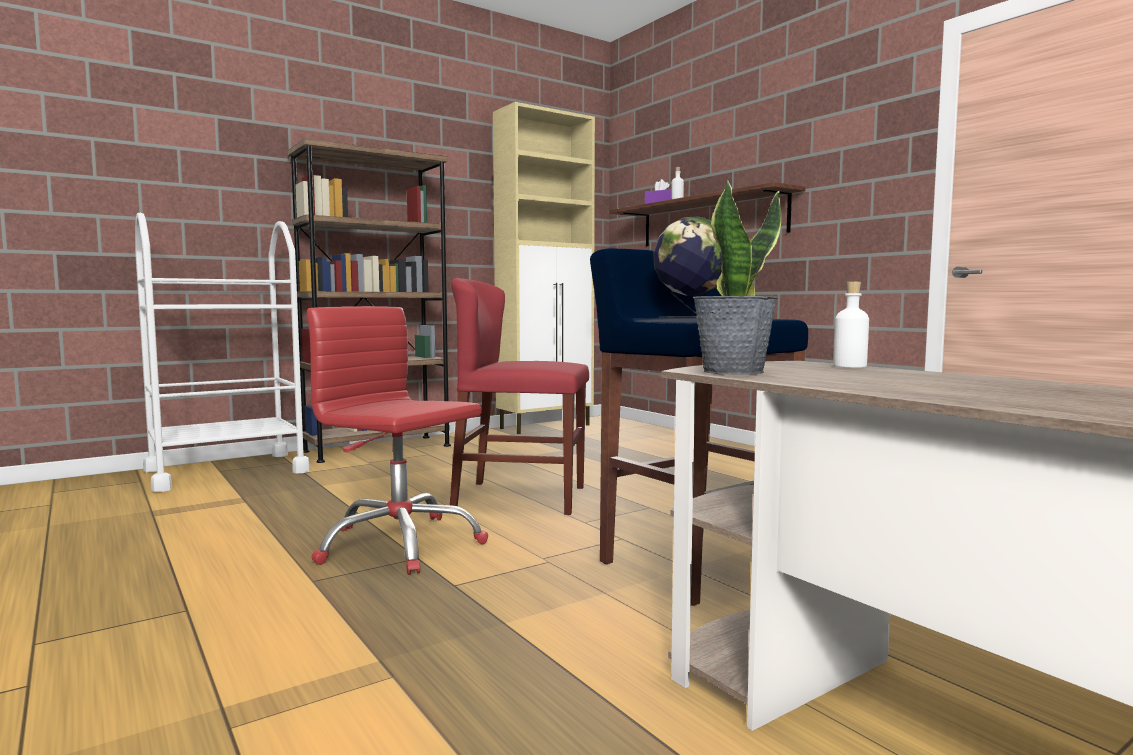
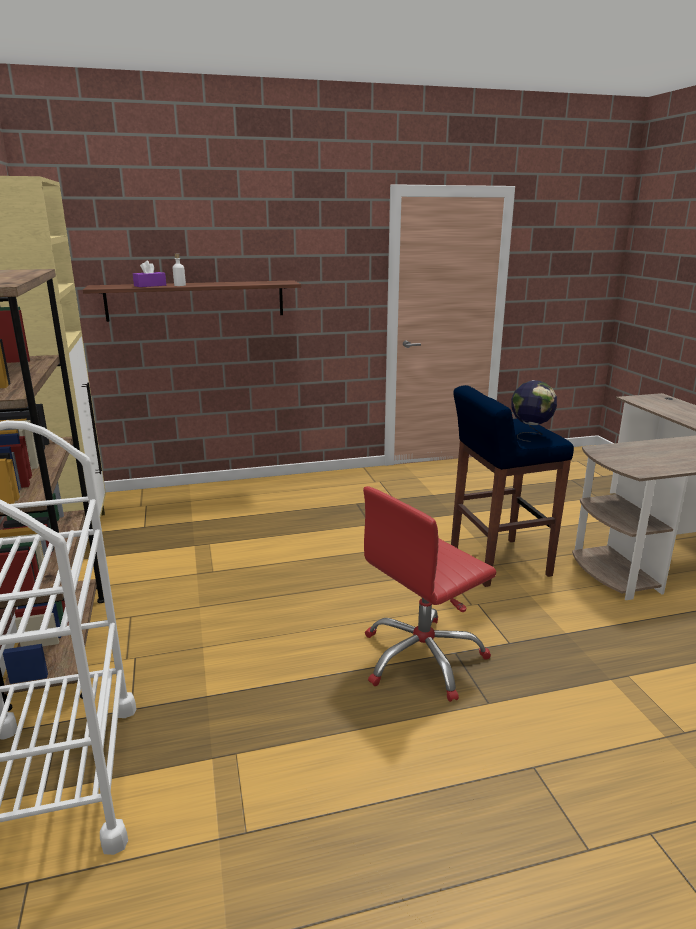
camera: 70 degrees left, 15 degrees up
(521, 498) = (333, 590): red chair -> none
(732, 371) = (647, 468): potted plant -> none
(849, 366) = (617, 446): white bottle -> none

